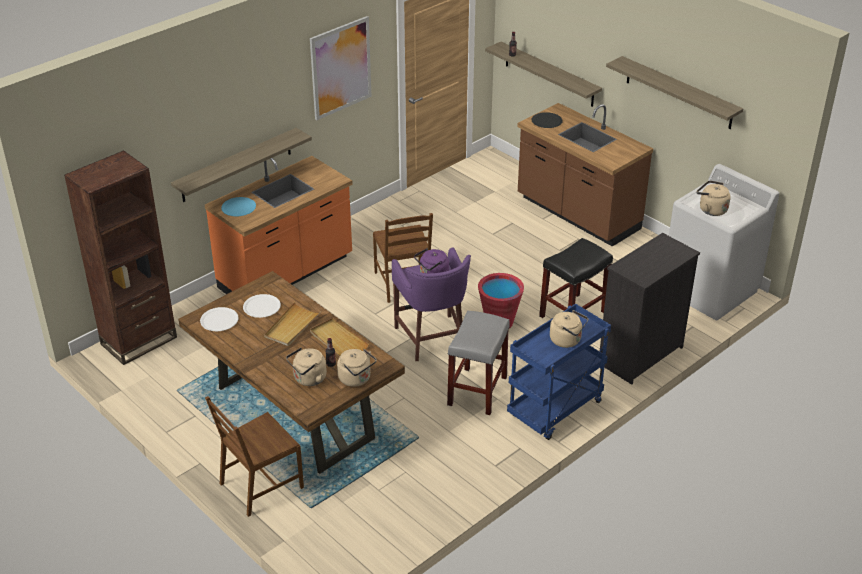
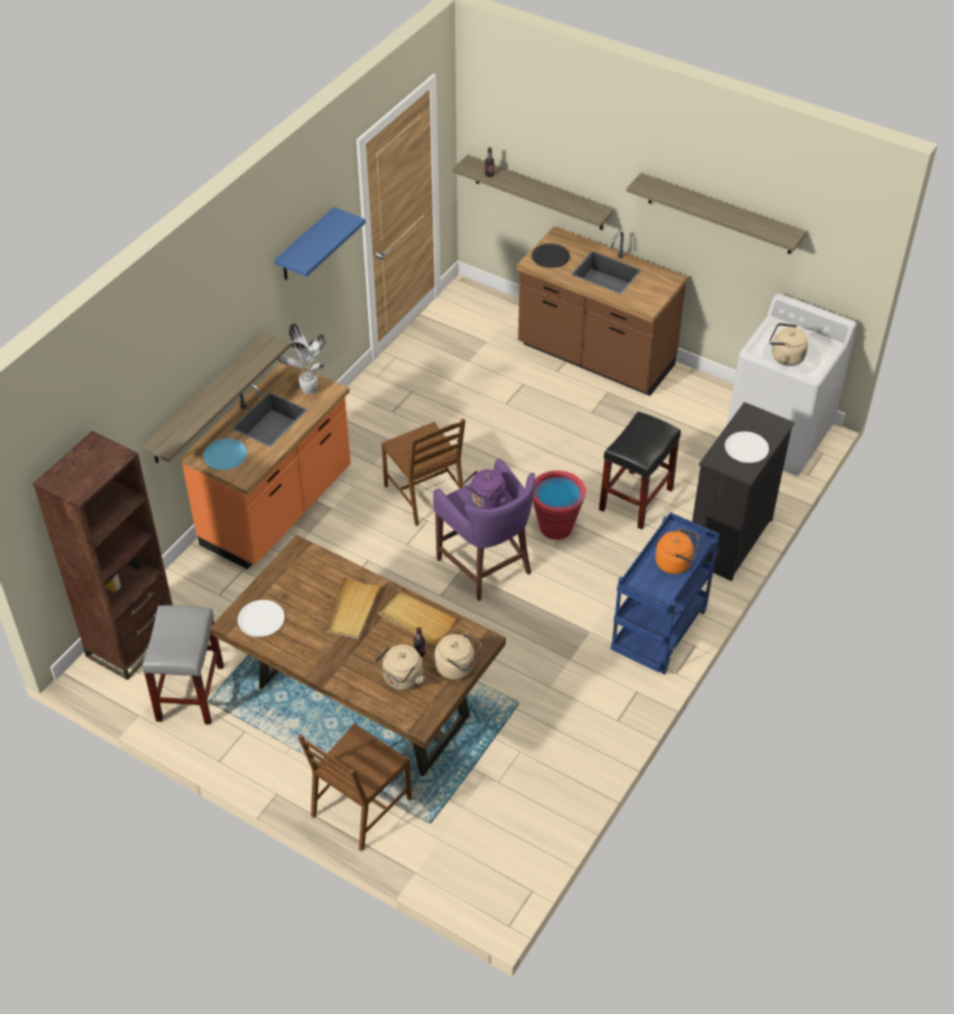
camera: 15 degrees left, 10 degrees up
(261, 307) = (305, 589): white plate -> white plate (746, 448)
(320, 177) = (308, 391): none -> potted plant
(340, 68) = (305, 246): picture -> blue shelf
(477, 390) = (563, 625): grey stool -> grey stool (190, 692)
(567, 340) = (676, 563): beige kettle -> orange kettle

